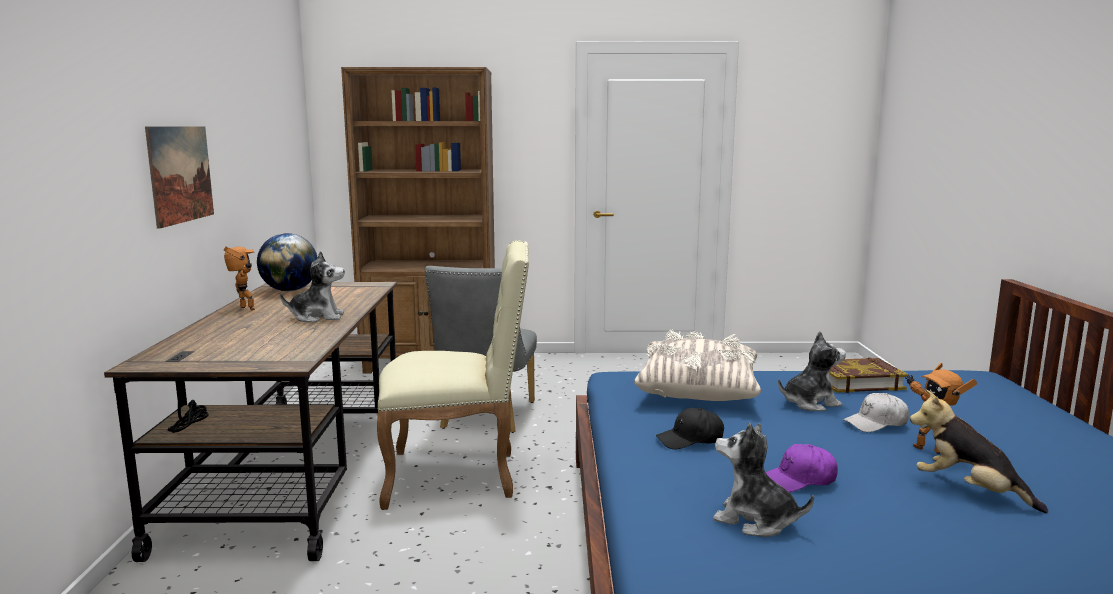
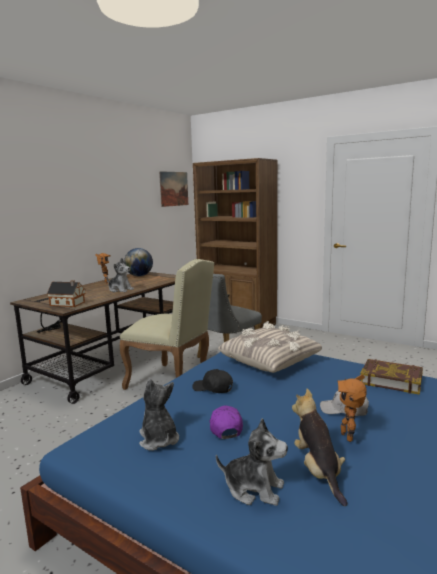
camera: 35 degrees right, 0 degrees up
(181, 174) = (78, 219): picture -> picture (174, 189)
(270, 354) = (68, 304): none -> toy house
(799, 480) = (225, 427): purple cap -> purple cap turned 60 degrees clockwise
(810, 403) = (326, 386): plush toy -> plush toy (254, 488)

